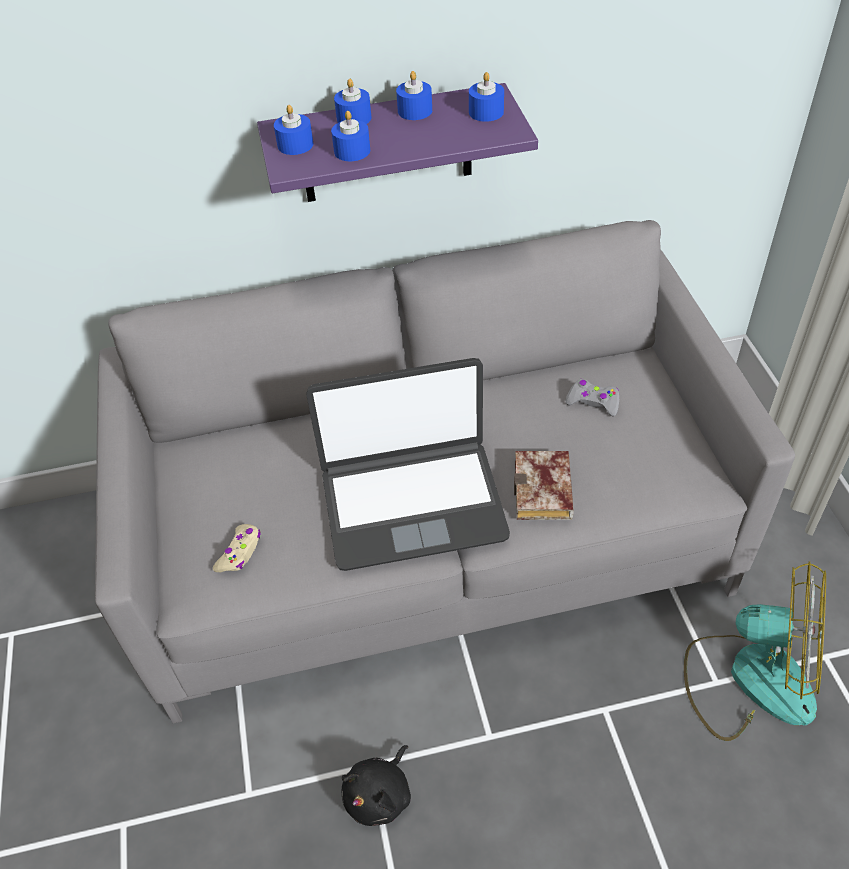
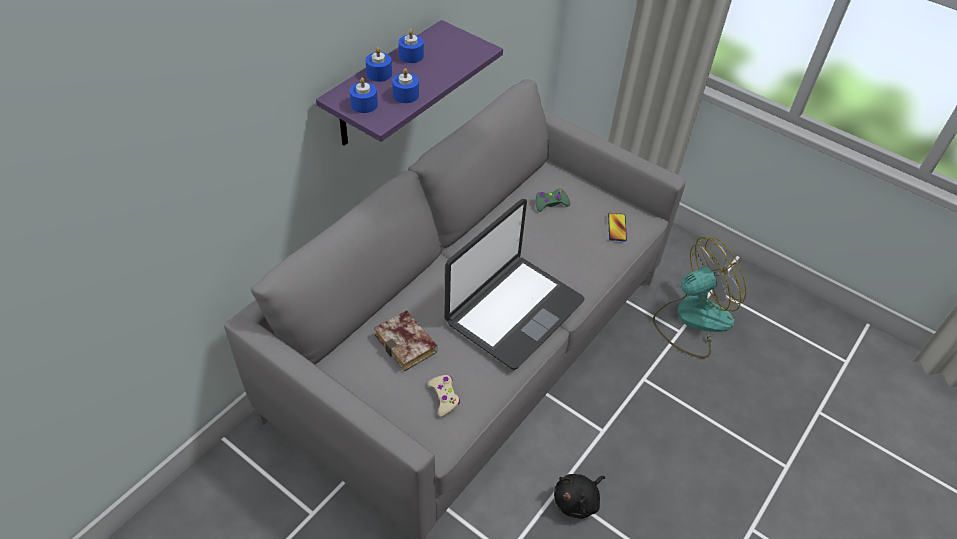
camera: 45 degrees left, 0 degrees up
(380, 795) = (577, 500): black plush toy -> black plush toy turned 60 degrees clockwise
(486, 112) = (454, 42): blue candle -> none
(545, 493) = (576, 266): book -> book (408, 345)
(593, 402) = (550, 203): grey game controller -> green game controller
(653, 475) = (617, 227): none -> phone

